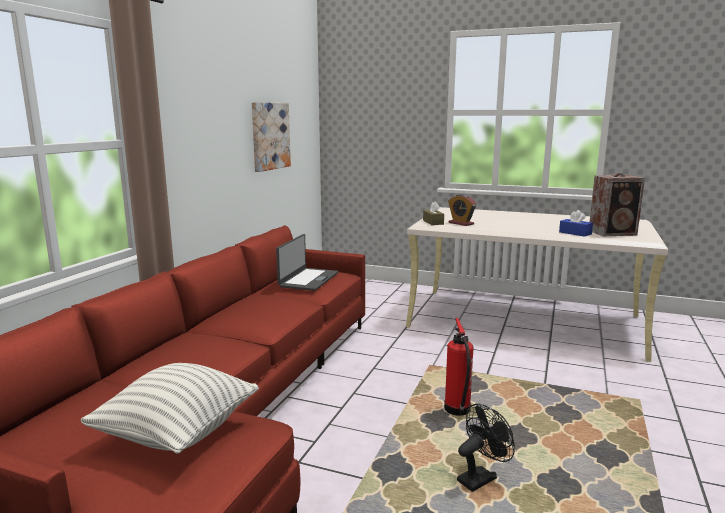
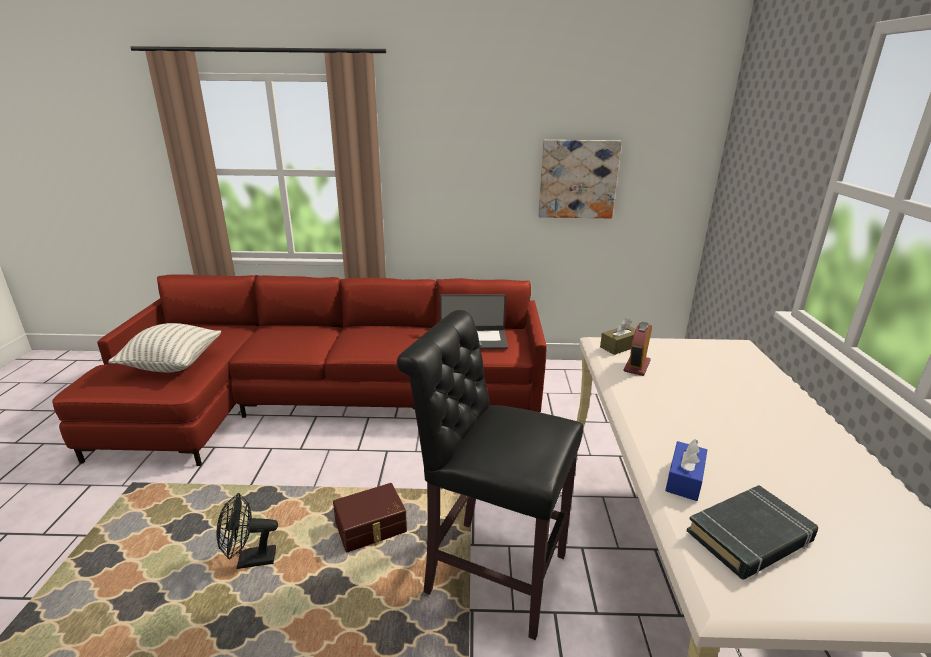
camera: 70 degrees right, 10 degrees up
(457, 411) = (371, 528): fire extinguisher -> brown storage box
(480, 477) = (250, 560): black fan -> black fan turned 135 degrees clockwise
(512, 373) = (489, 570): none -> black stool
(614, 233) = (750, 537): speaker -> black book

